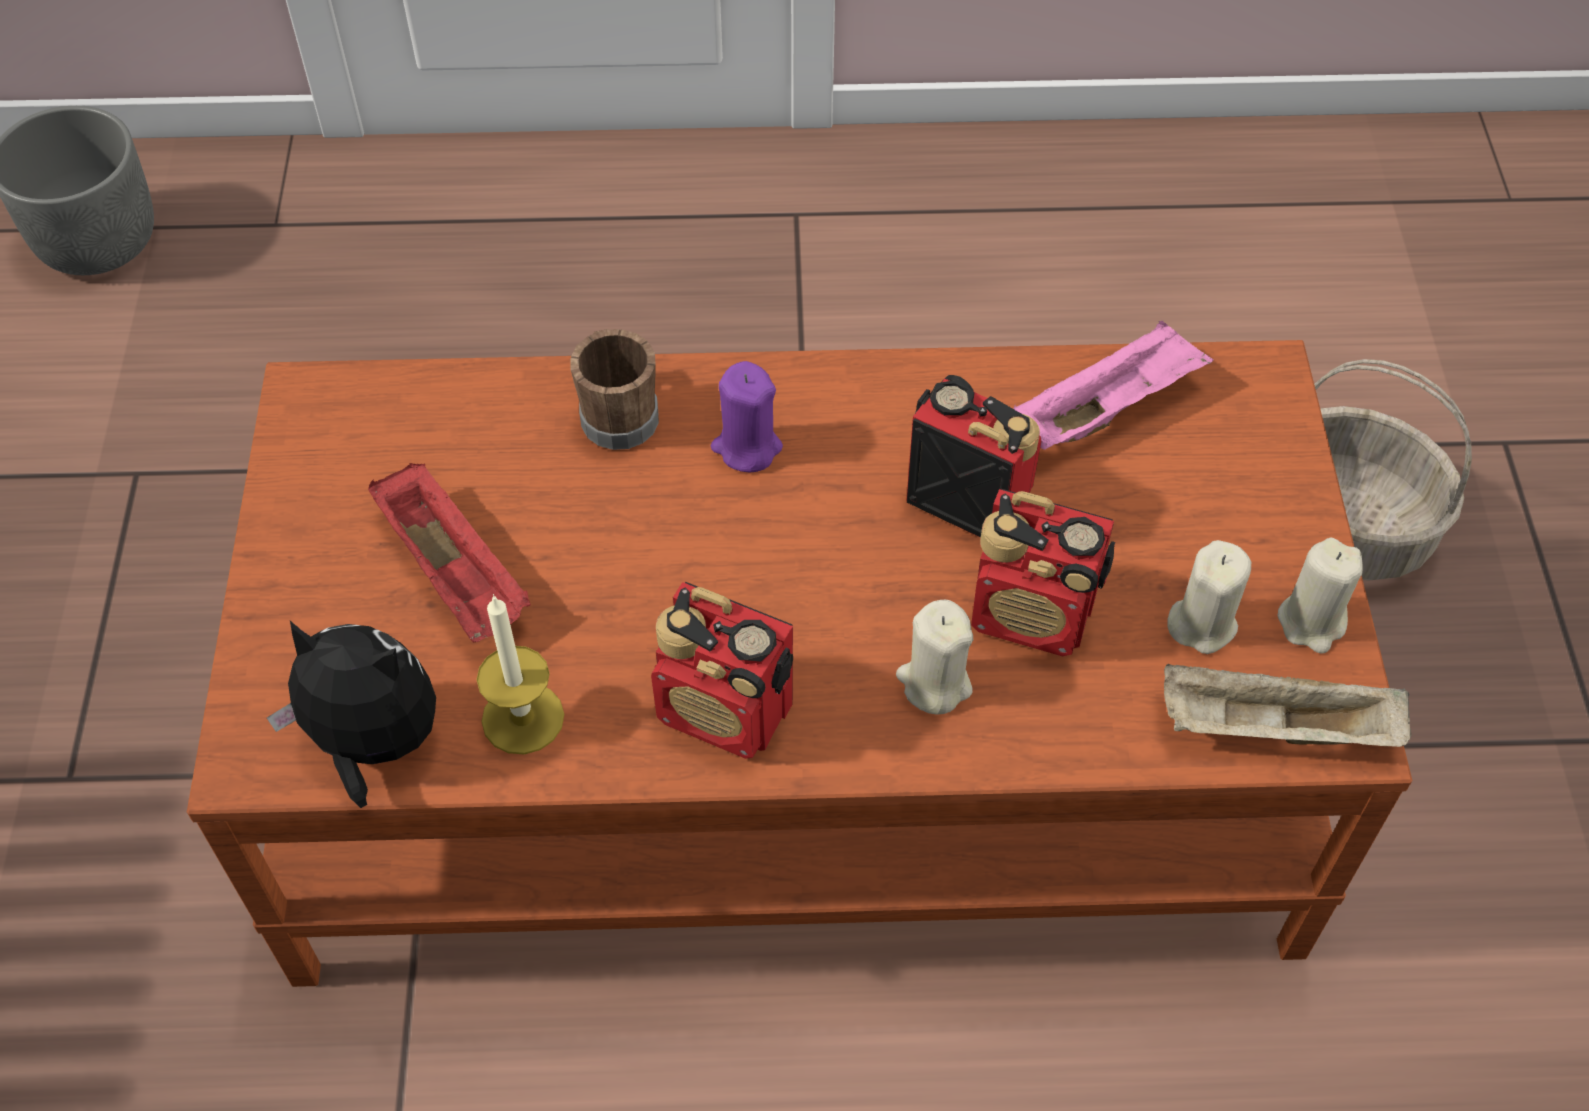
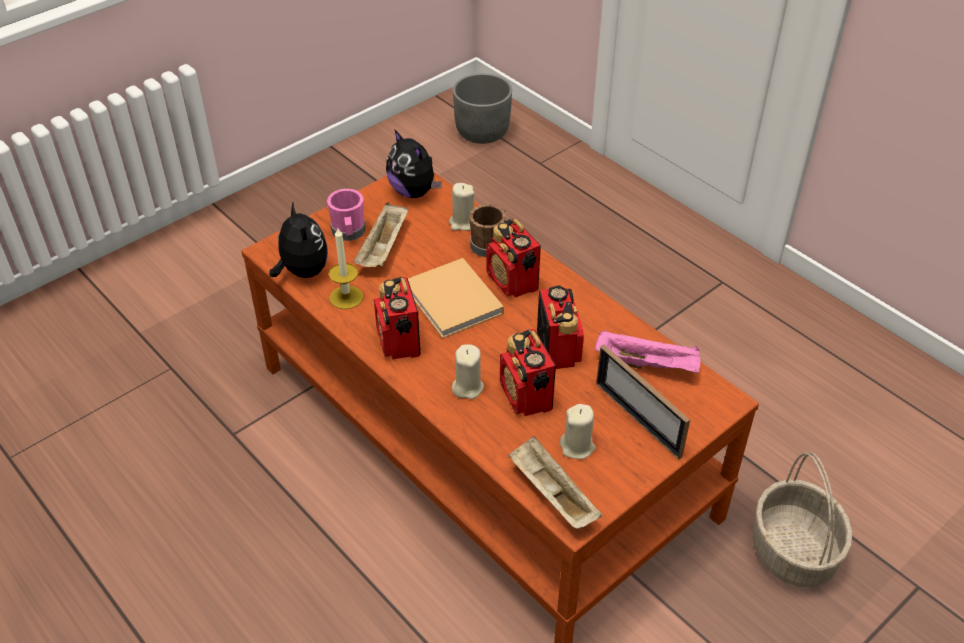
camera: 50 degrees right, 10 degrees down
(349, 599) = (349, 233): none -> pink mug
(353, 425) = (414, 191): none -> plush toy
(456, 574) = (383, 249): red tray -> beige tray
(709, 562) = (454, 302): none -> beige book
(746, 447) = (512, 282): purple candle -> radio
(1211, 505) = (638, 419): none -> picture frame
(1311, 622) = (616, 479): beige candle -> beige candle (463, 223)

